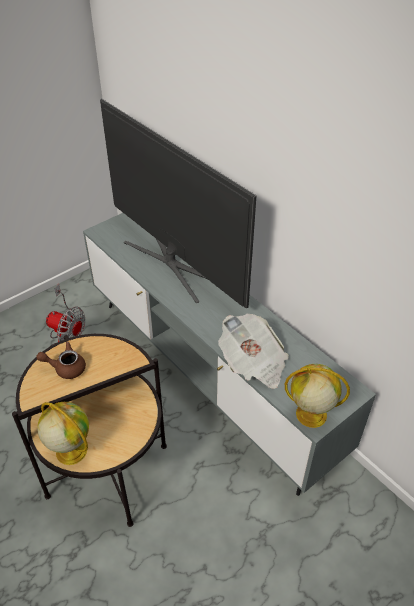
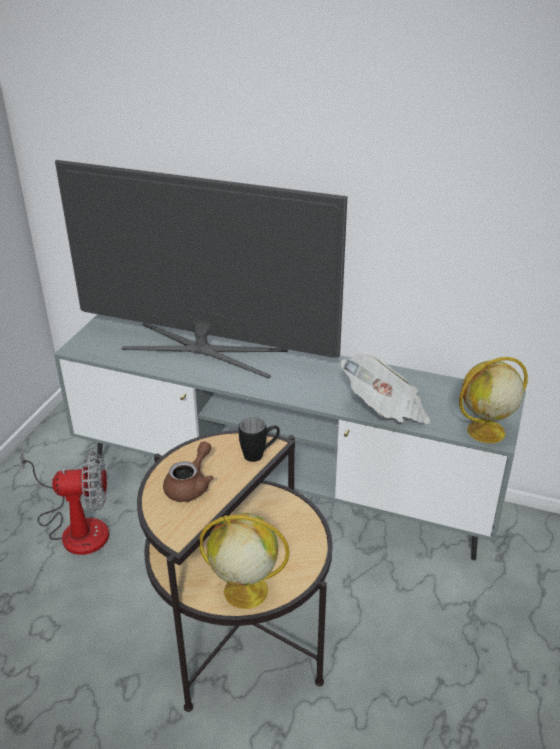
camera: 30 degrees left, 10 degrees down
(66, 368) = (190, 485): brown teapot -> brown teapot turned 150 degrees clockwise
(124, 364) = (259, 454): none -> black mug

